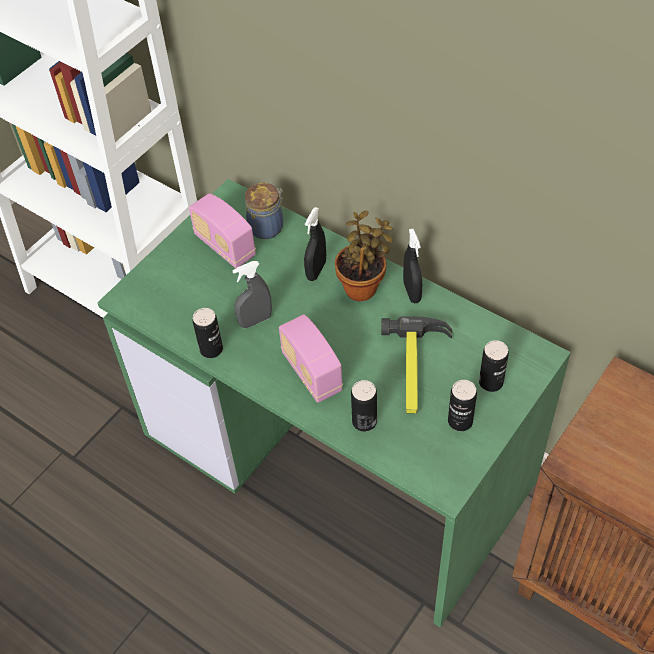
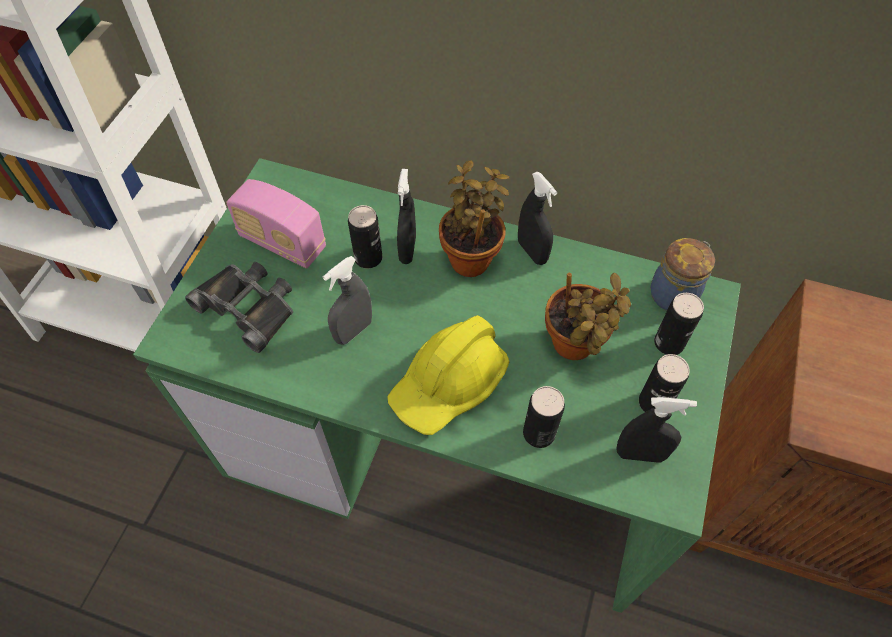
camera: 20 degrees left, 5 degrees up
(186, 287) = (249, 307): none -> black binoculars
(211, 349) = (308, 383): can -> can (368, 258)
(267, 227) = (329, 208): jar -> jar (674, 293)
(311, 373) = (449, 384): radio -> yellow hard hat
(416, 369) = (575, 347): hammer -> potted plant
(434, 453) = (640, 454): none -> black spray bottle

